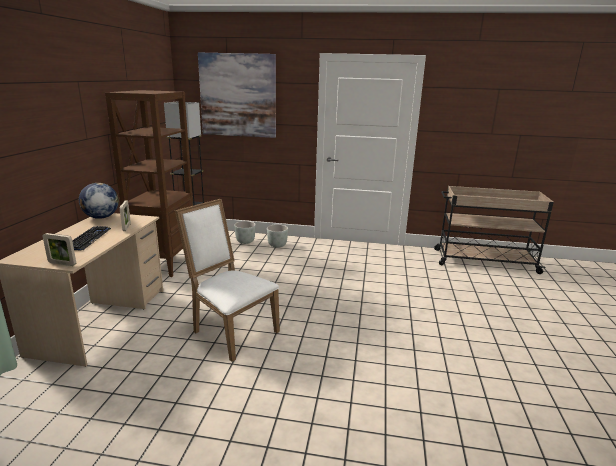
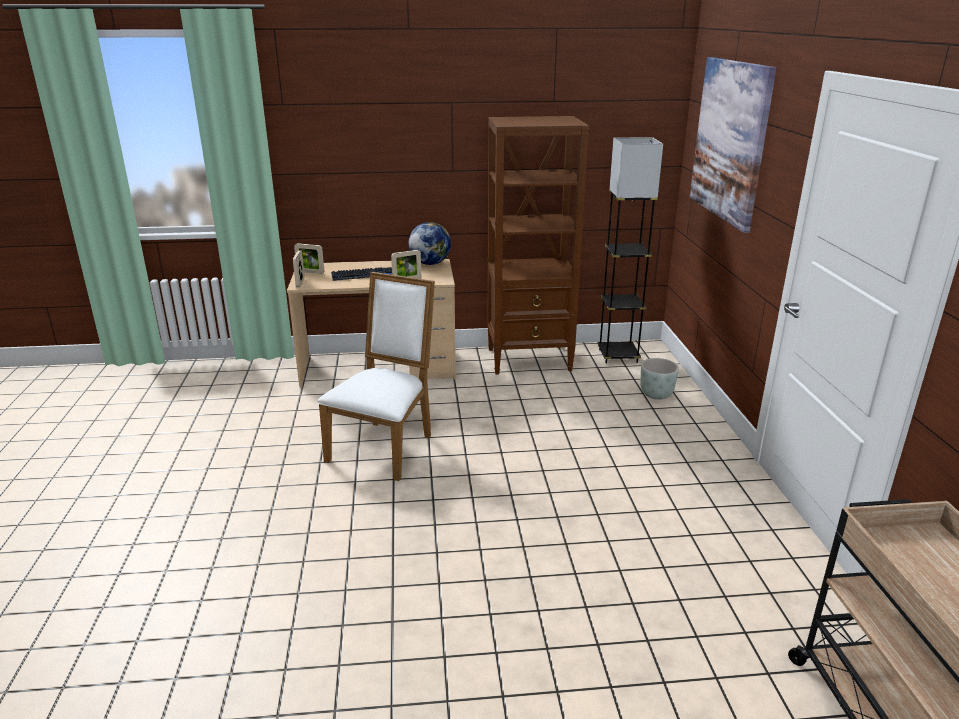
camera: 75 degrees right, 5 degrees up
(38, 258) = (310, 272): none -> picture frame
(277, 245) = (673, 425): grey planter -> none

